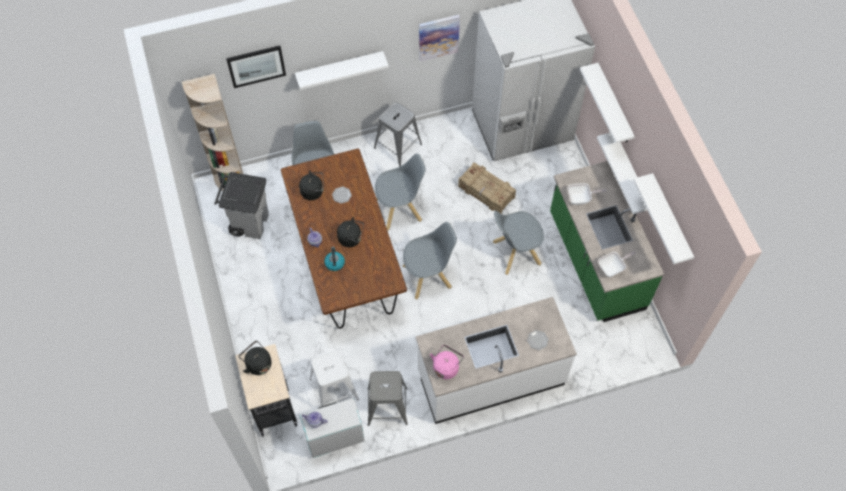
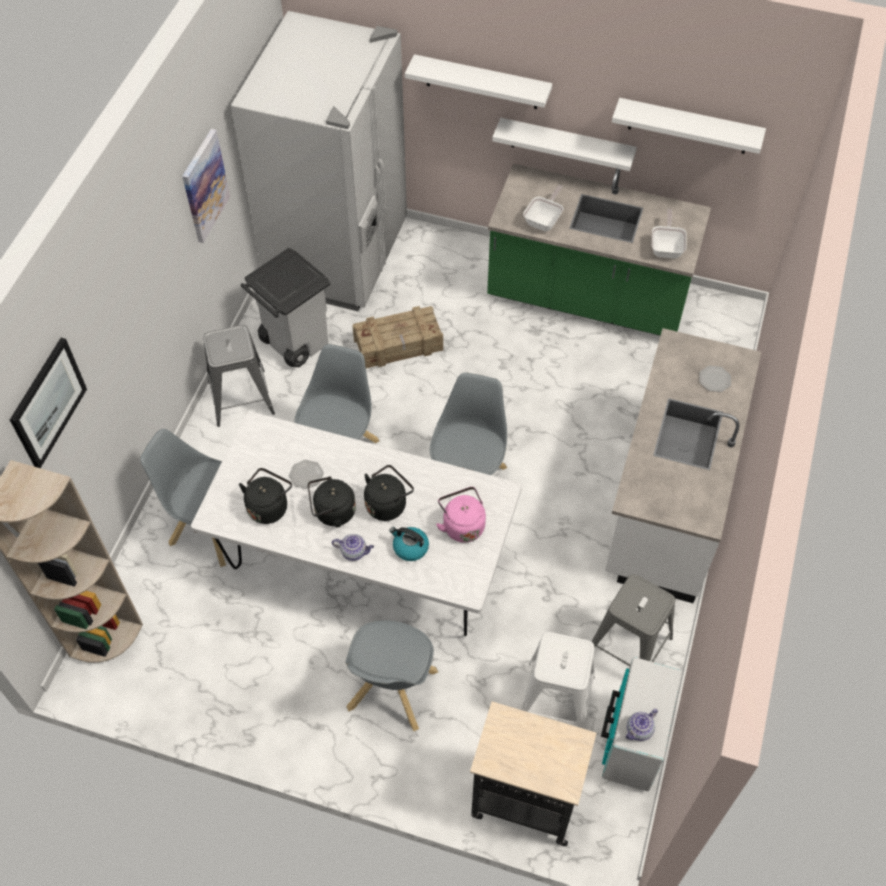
camera: 55 degrees left, 5 degrees down
(249, 222) = (195, 654): grey trash can -> grey trash can (294, 342)
(257, 363) = (509, 746): black kettle -> black kettle (332, 512)
(340, 68) = (133, 327): white shelf -> none
(347, 260) = (365, 563): brown dining table -> white dining table
(446, 367) = (685, 501): pink kettle -> pink kettle (462, 525)
(515, 253) = (511, 368): grey chair -> grey chair (391, 692)

